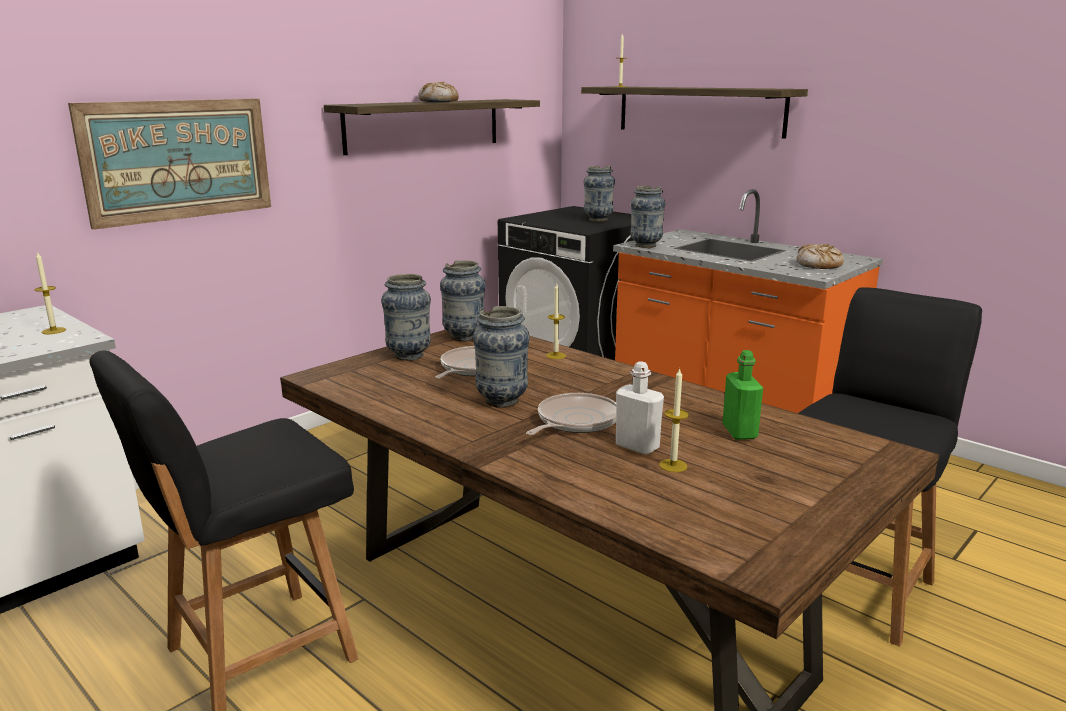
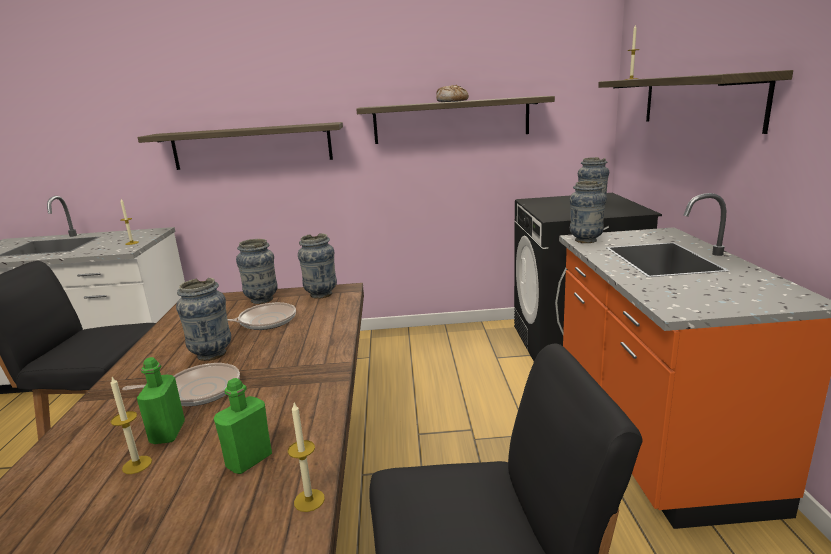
camera: 45 degrees right, 0 degrees up
(178, 160) = (252, 146): picture -> shelf
(556, 356) = (330, 328): candle -> candle (309, 500)
(637, 446) = (168, 433): white bottle -> green bottle
(818, 265) = (717, 298): bread -> none

